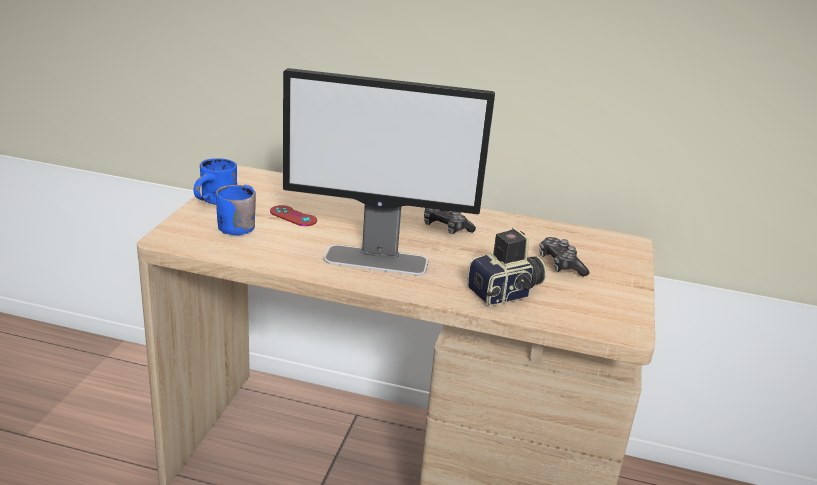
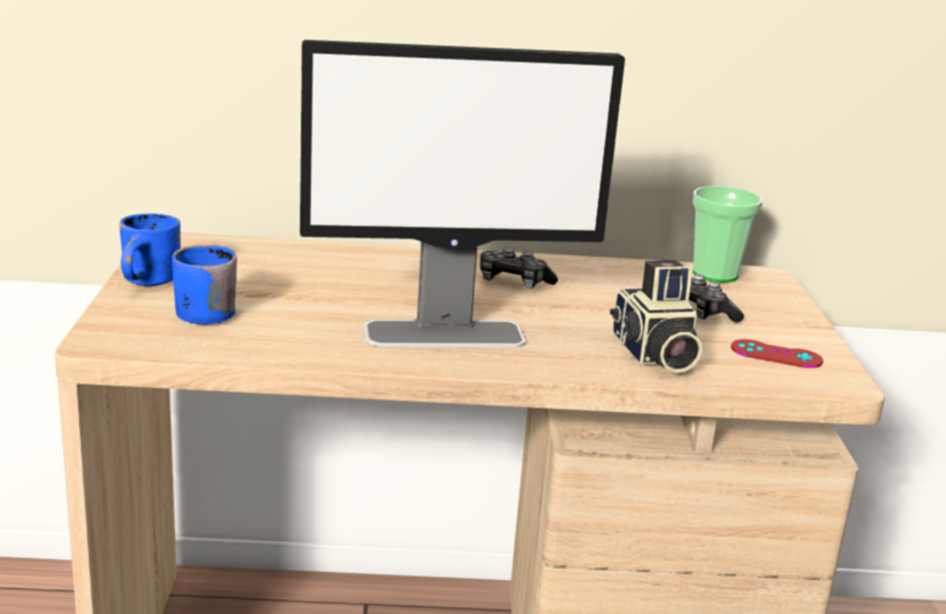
camera: 15 degrees left, 5 degrees down
(293, 216) = (282, 290): red game controller -> red game controller (776, 354)
(506, 293) = (653, 355): camera -> camera turned 120 degrees clockwise
(593, 237) = (715, 274): none -> cup

